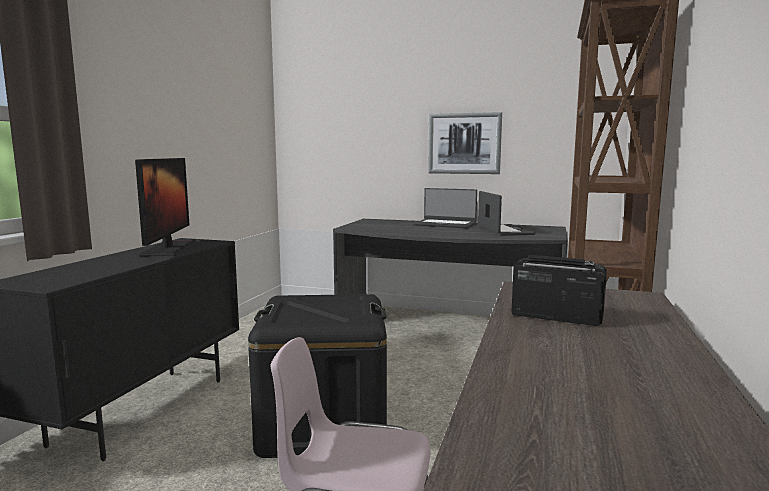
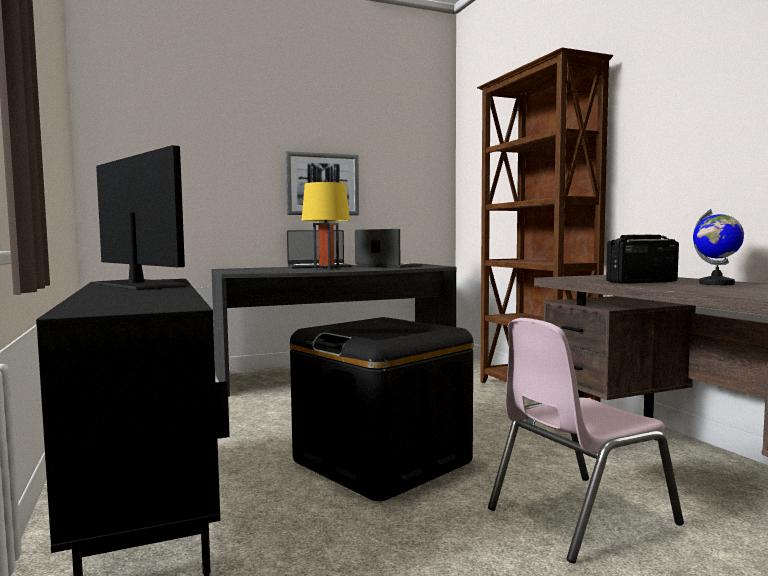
camera: 40 degrees left, 5 degrees down
(431, 230) = (326, 269): none -> yellow table lamp
(624, 345) = (716, 284): none -> globe

